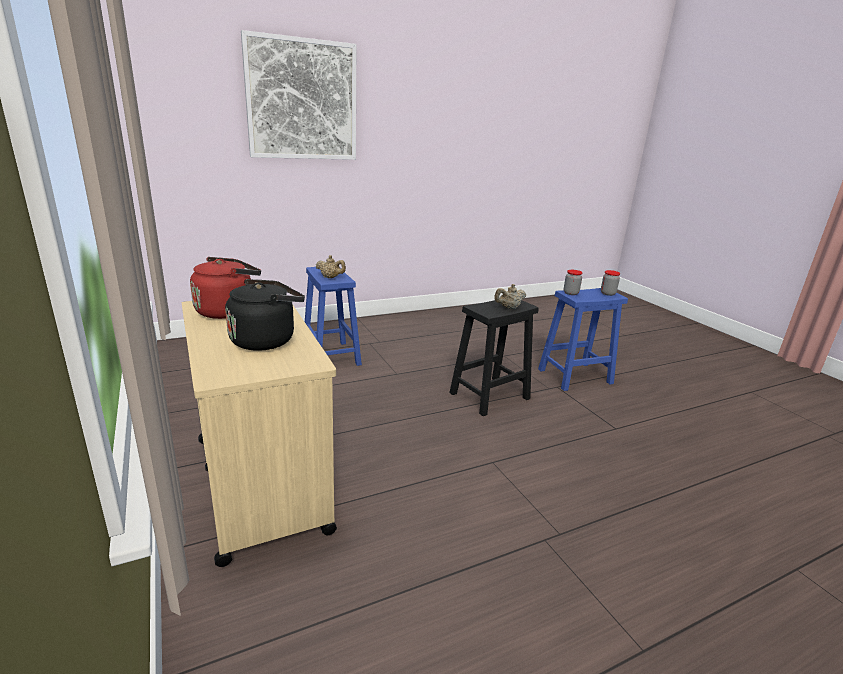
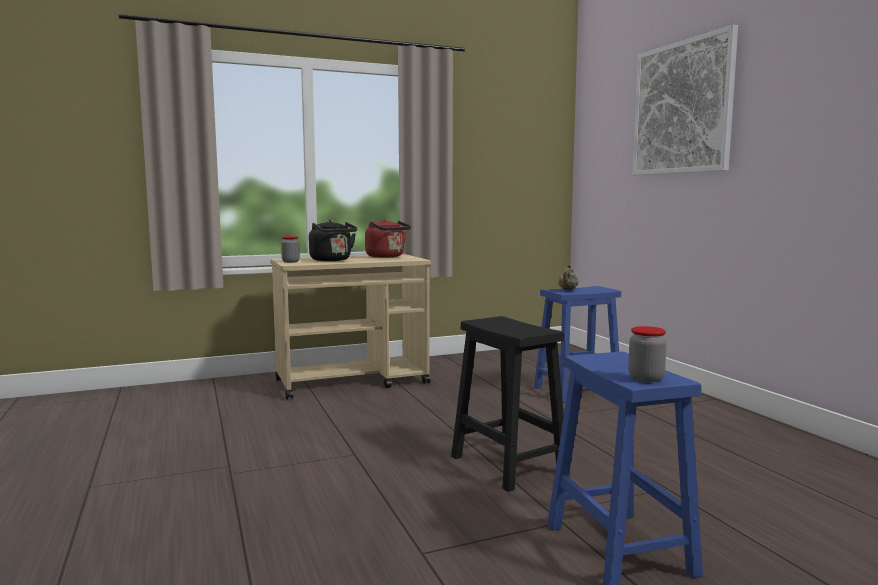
camera: 95 degrees right, 15 degrees down
(509, 308) = (506, 328): beige teapot -> none
(570, 293) = (615, 356): jar -> jar (290, 262)

